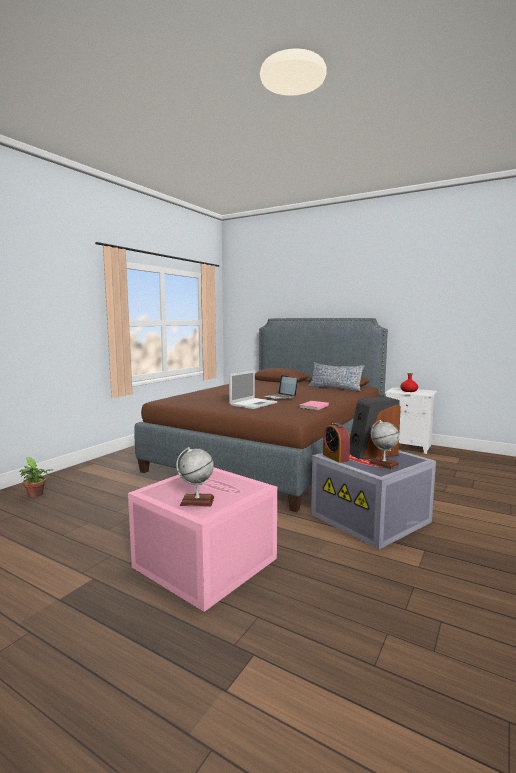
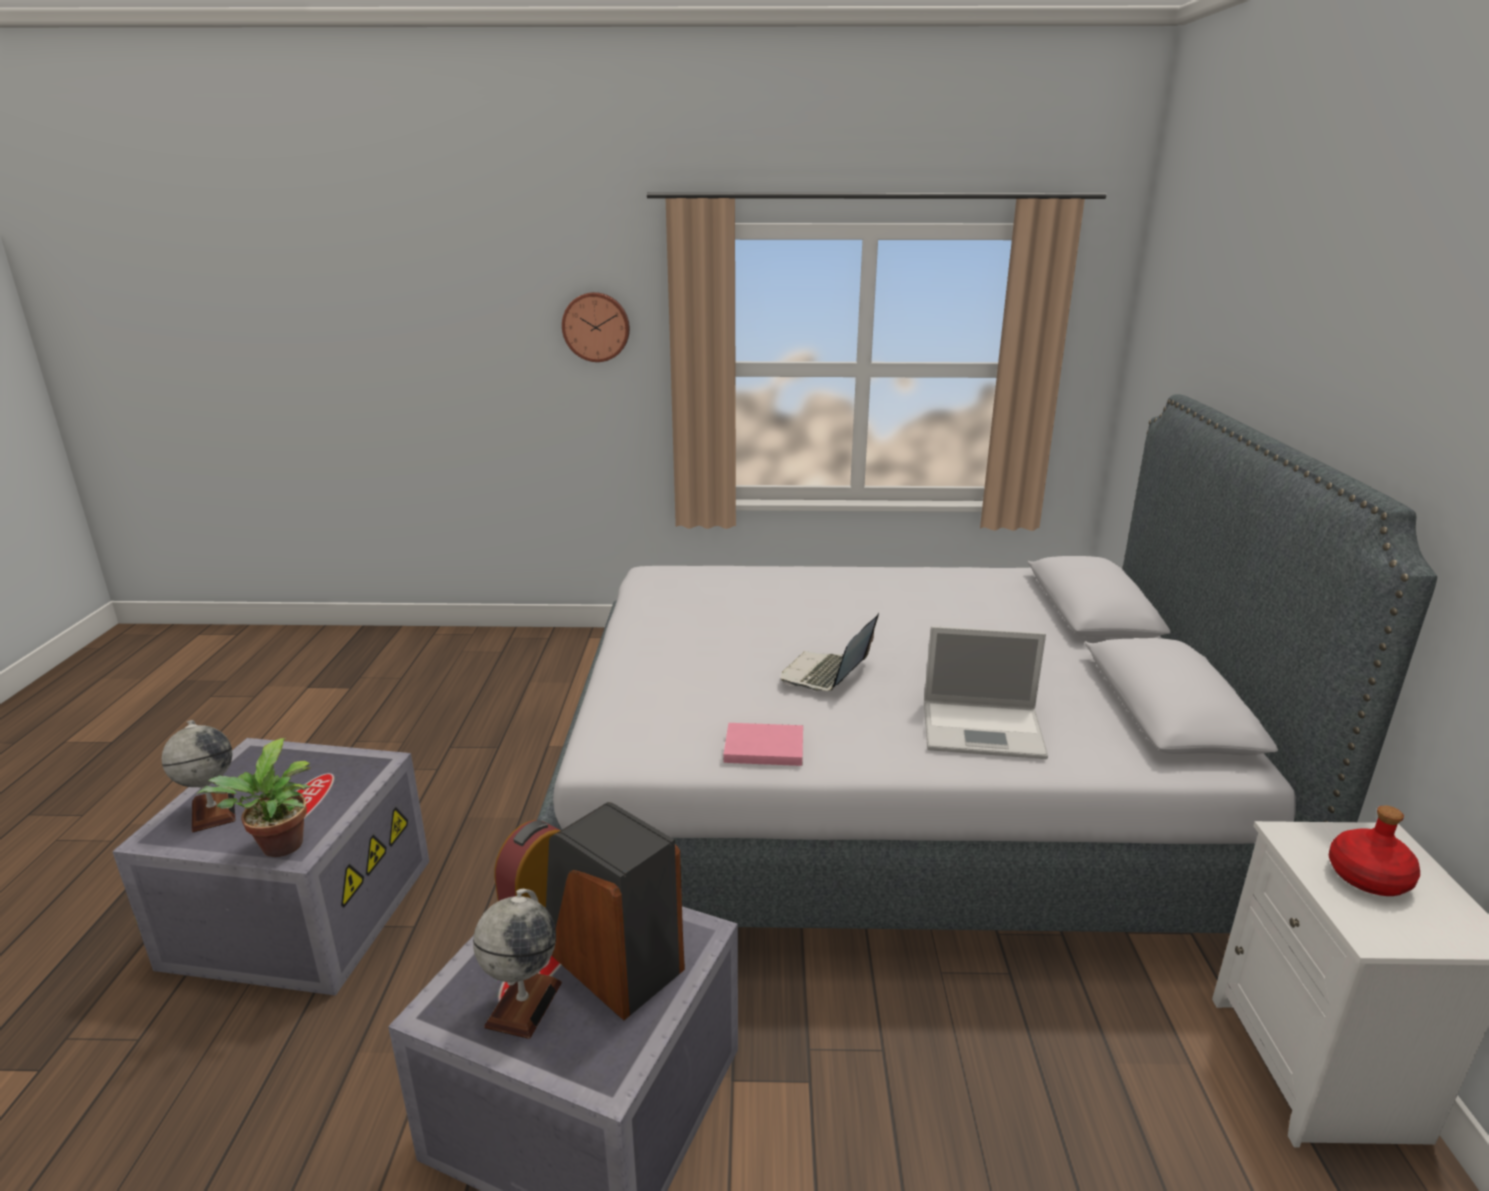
camera: 60 degrees right, 15 degrees up
(36, 495) = (472, 658): potted plant -> potted plant (279, 849)
(67, 302) = (596, 327): none -> wall clock
(203, 563) = (300, 909): pink storage box -> grey storage box
(254, 404) = (715, 664): laptop -> laptop (985, 730)
(274, 453) = (892, 799): brown bed -> grey bed
(335, 388) = (1101, 715): pillow -> none

